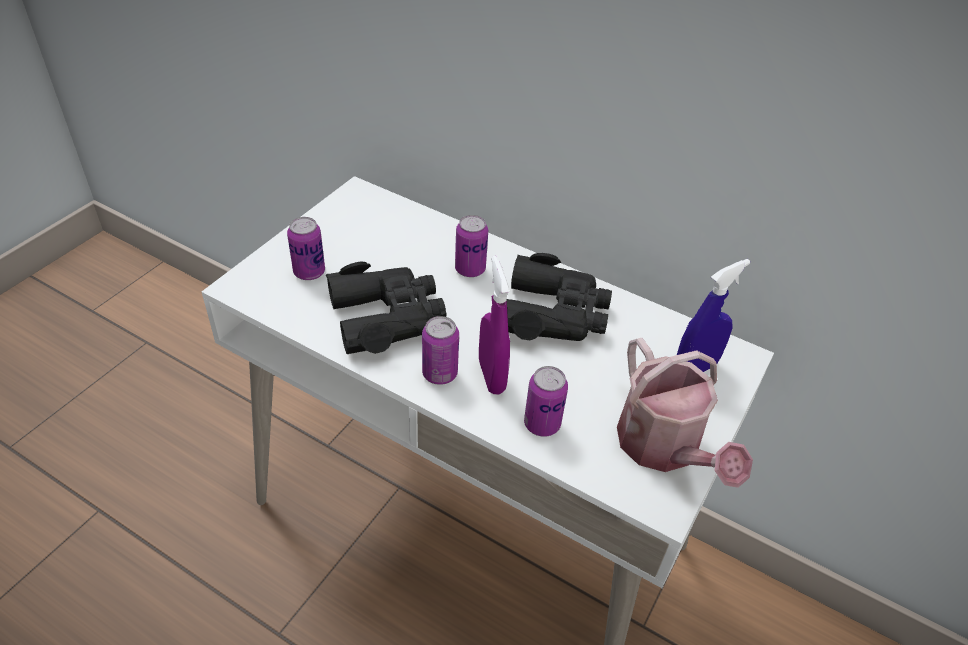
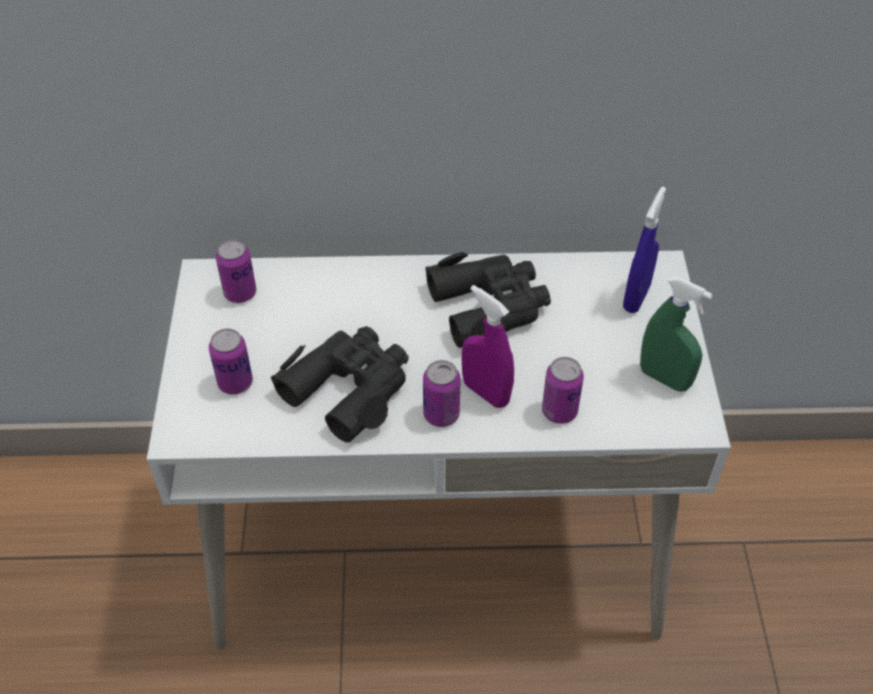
camera: 30 degrees left, 5 degrees up
(470, 269) = (382, 302): can -> can (240, 293)
(664, 448) = (664, 378): watering can -> green spray bottle

